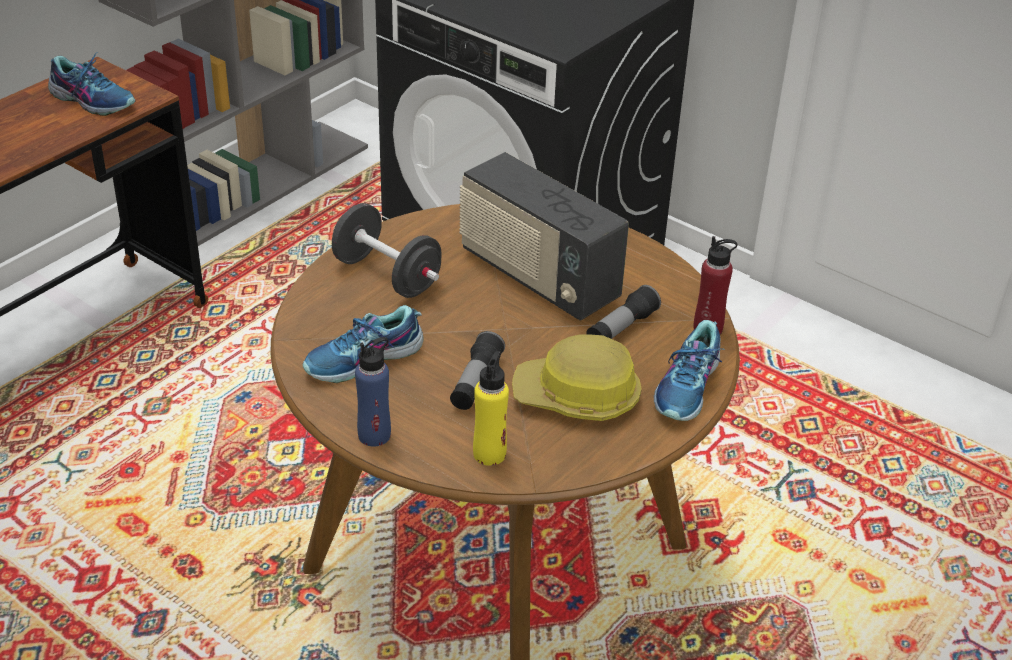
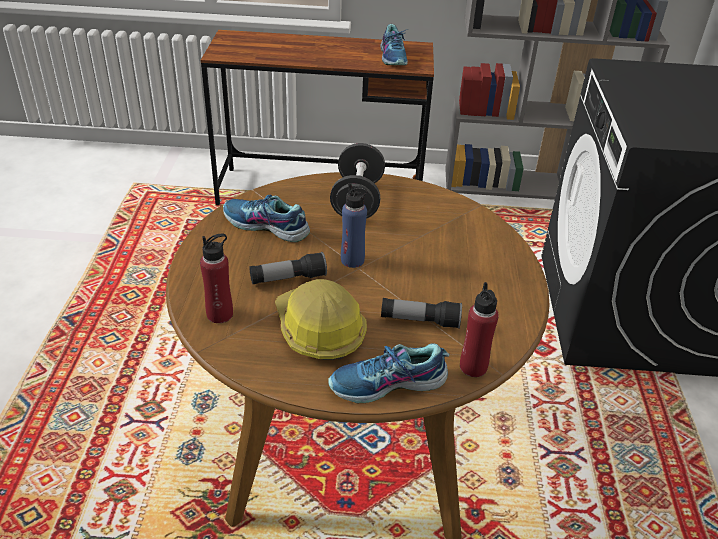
camera: 55 degrees right, 0 degrees up
(374, 435) = (197, 260): blue bottle -> blue bottle (352, 260)
(489, 454) = (220, 314): yellow bottle -> red bottle
(537, 277) = (431, 259): radio -> none

